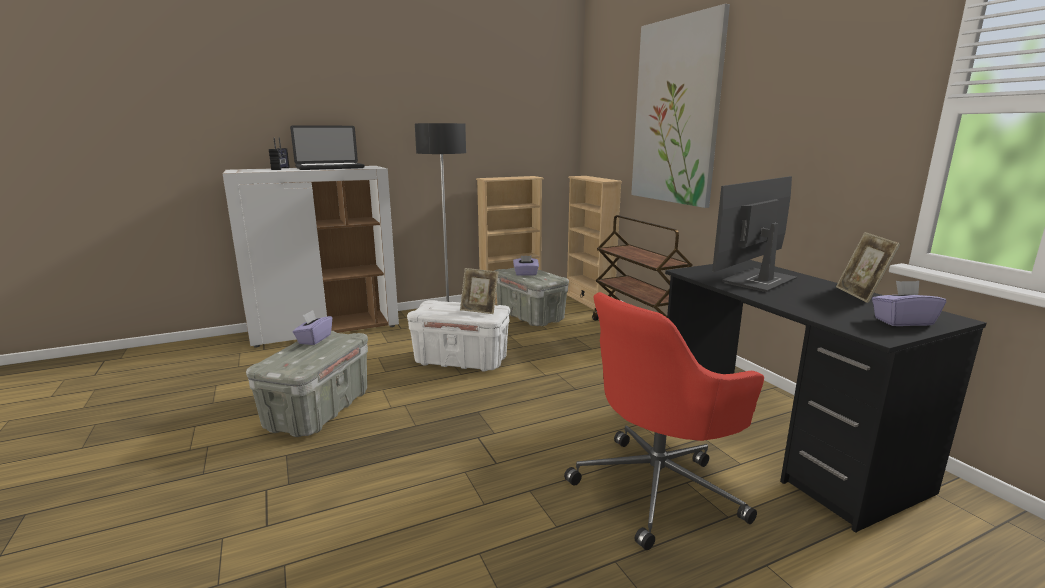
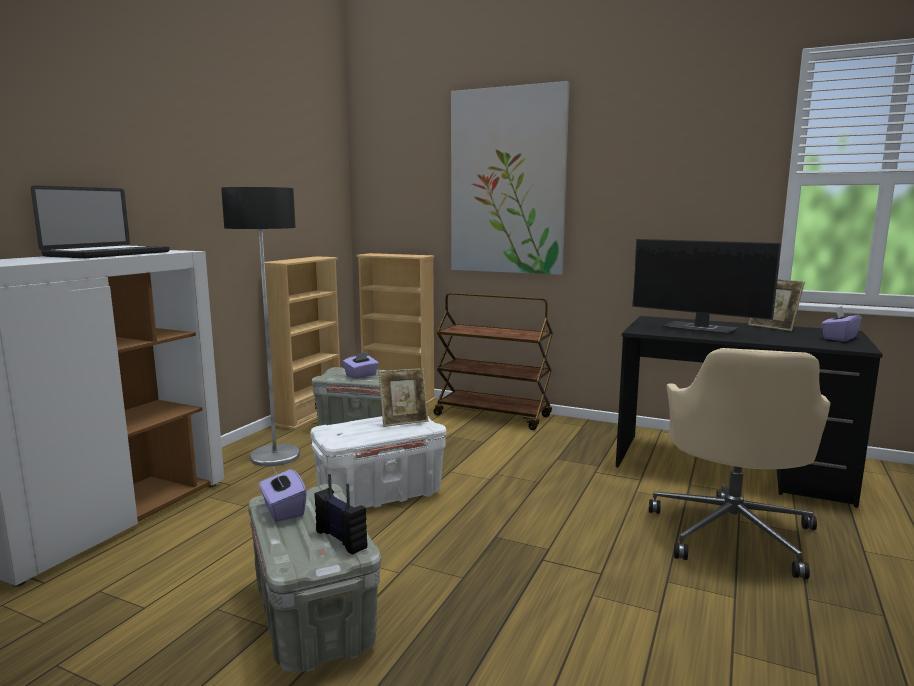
camera: 40 degrees left, 5 degrees down
(281, 169) = (29, 259): radio -> radio (342, 539)
(658, 487) = (732, 532): red office chair -> beige office chair
(759, 281) = (701, 329): monitor -> monitor turned 60 degrees counterclockwise

